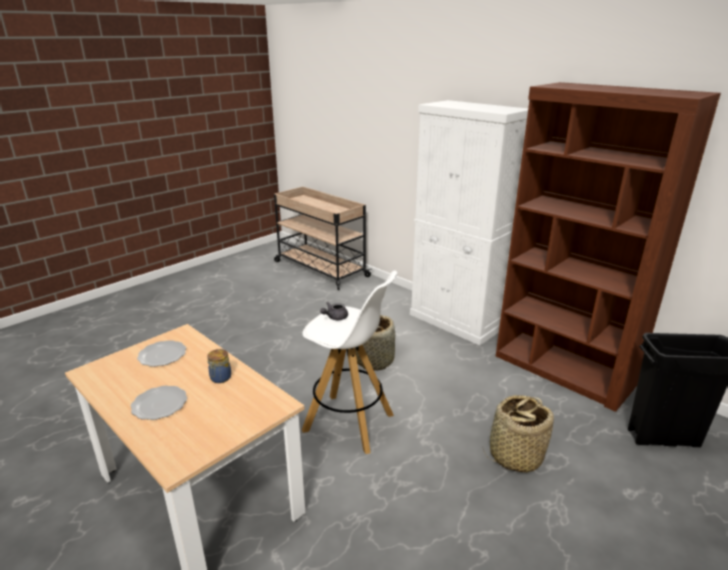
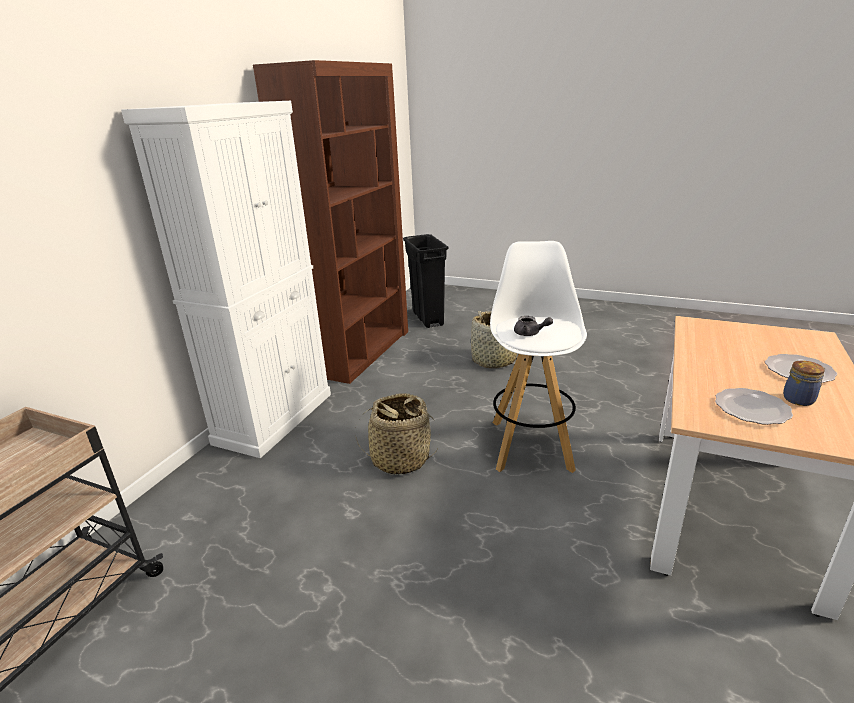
camera: 110 degrees left, 0 degrees up
(220, 378) = (715, 357): jar -> jar (800, 399)

